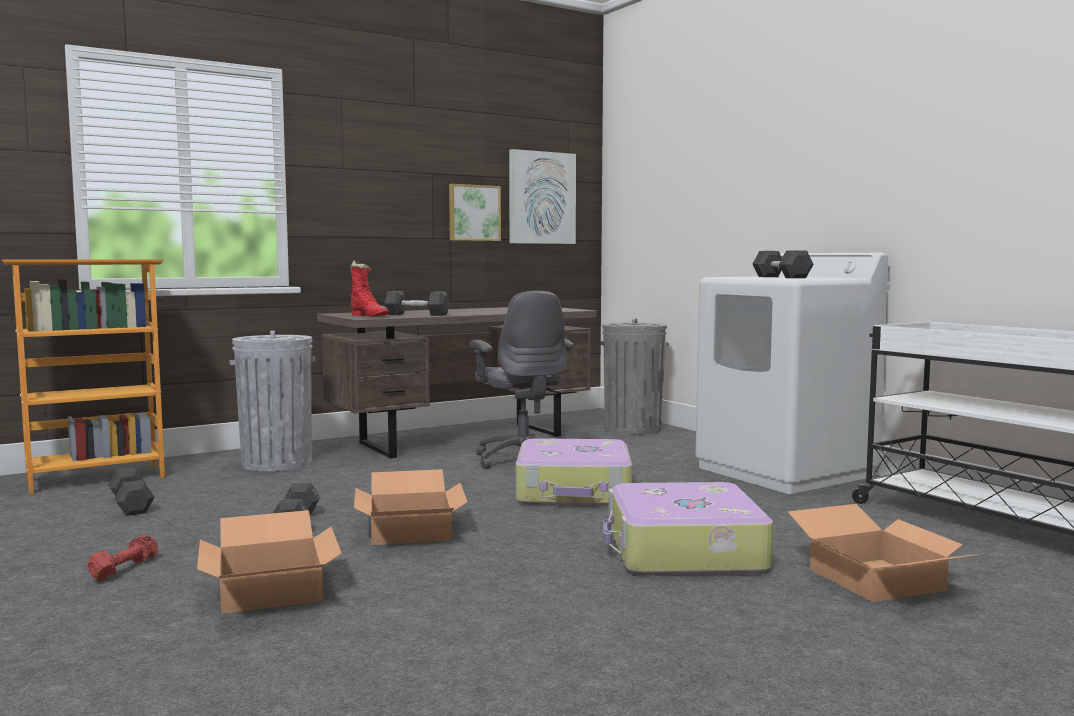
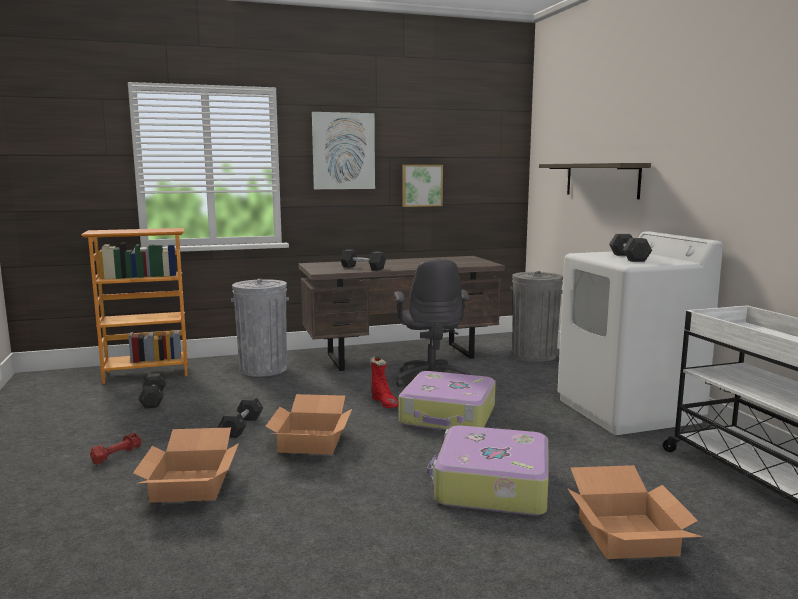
camera: 15 degrees right, 5 degrees up
(369, 316) = (327, 269): red boot -> red boot (384, 403)
(541, 198) = (477, 171): picture -> picture (343, 151)
(712, 199) = (601, 180): none -> shelf

